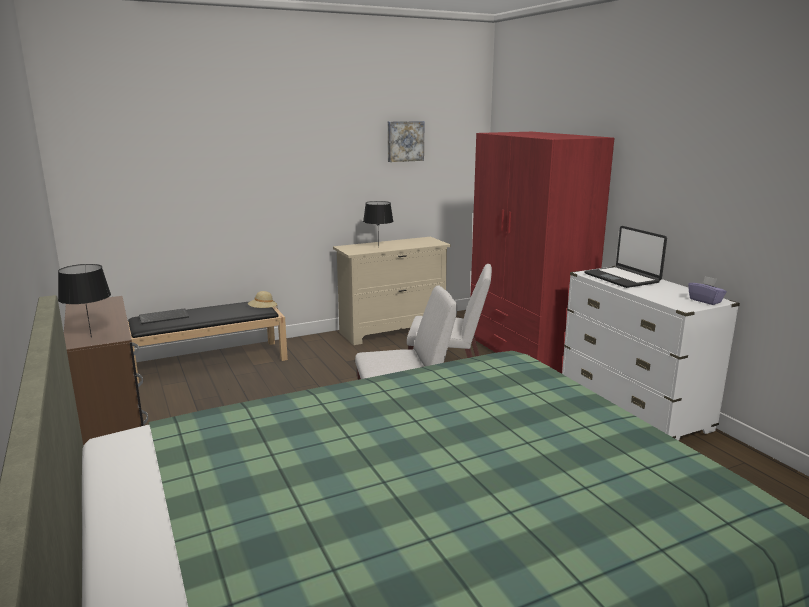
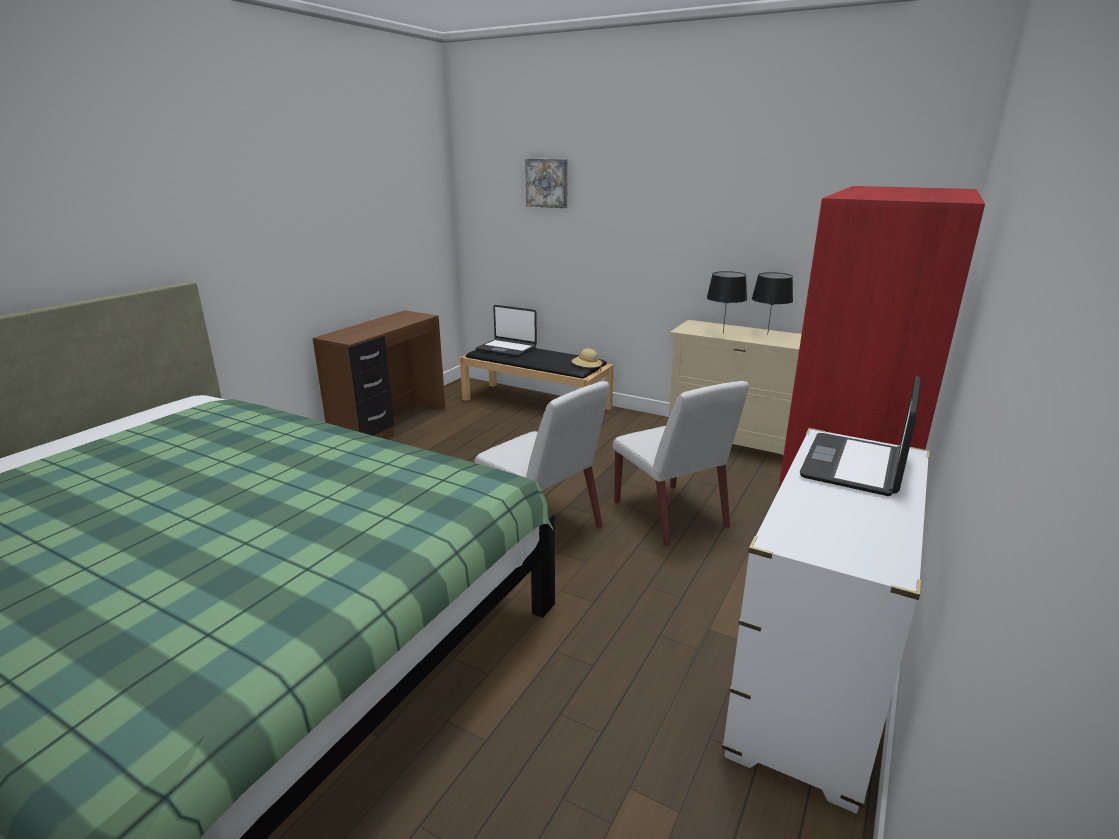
camera: 55 degrees right, 5 degrees up
(91, 337) = (342, 335): black table lamp -> black table lamp (767, 334)
(164, 317) = (506, 348): keyboard -> laptop
(405, 141) = (812, 195): picture -> picture (547, 183)
(705, 301) = (861, 555): purple tissue box -> none

